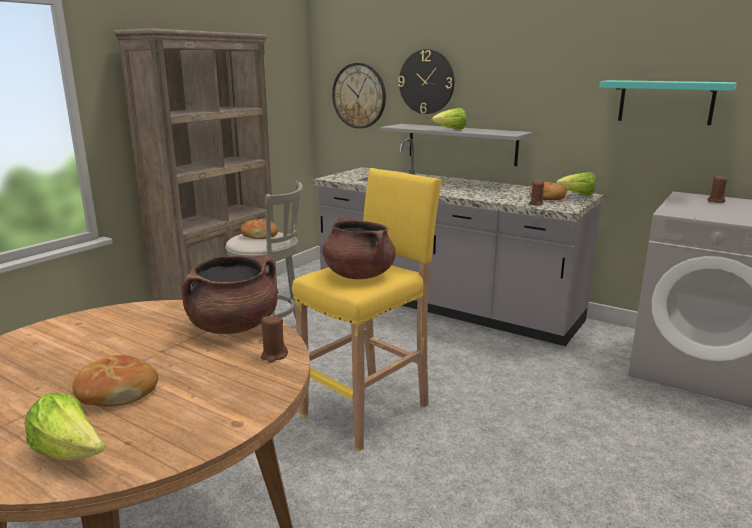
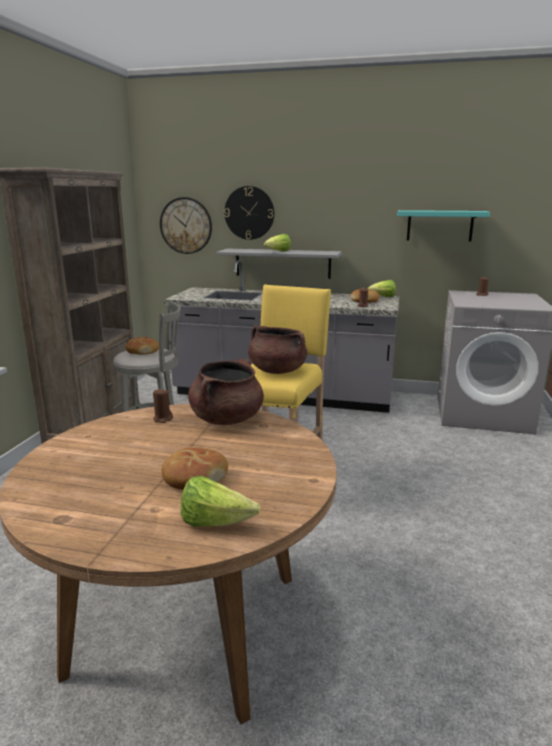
camera: 20 degrees left, 0 degrees up
(274, 356) = (284, 434): brown candle -> brown candle (163, 419)

